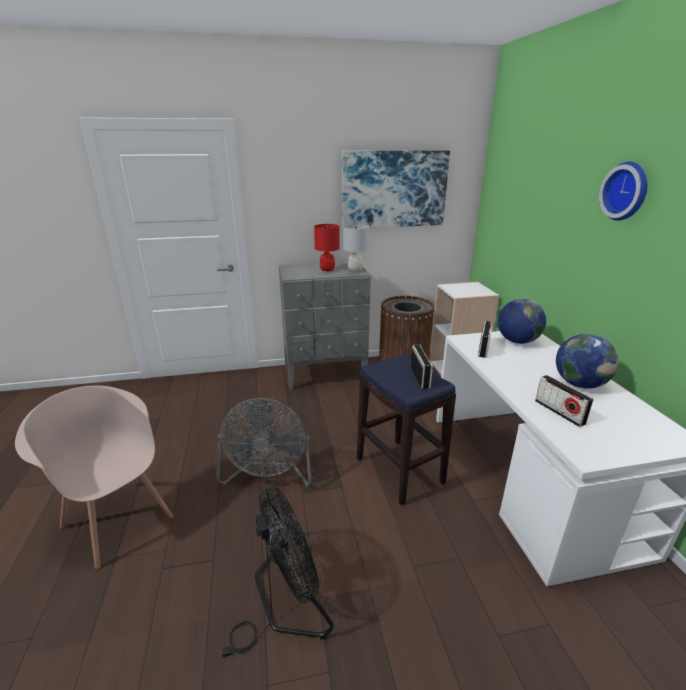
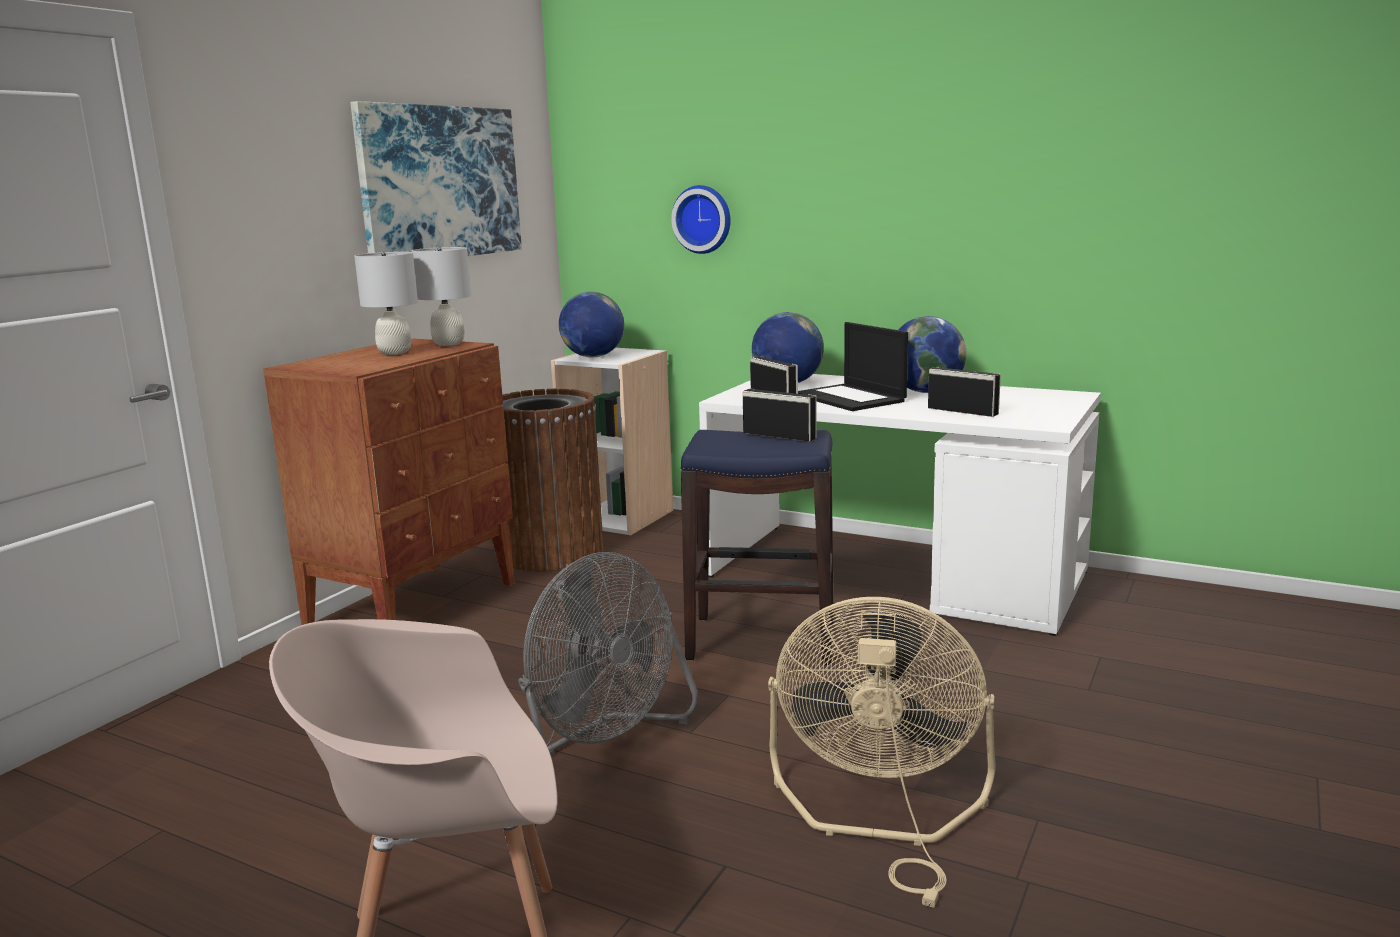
camera: 50 degrees left, 10 degrees down
(281, 599) = (883, 820): black fan -> beige fan
(325, 374) = (417, 606): grey dresser -> brown dresser
(327, 270) = (393, 353): red table lamp -> grey table lamp
(457, 288) = (593, 357): none -> globe
(521, 368) = (851, 398): none -> laptop
(559, 412) = (962, 411): radio -> radio turned 150 degrees counterclockwise
(627, 191) = (874, 134): wall clock -> wall clock (703, 219)

